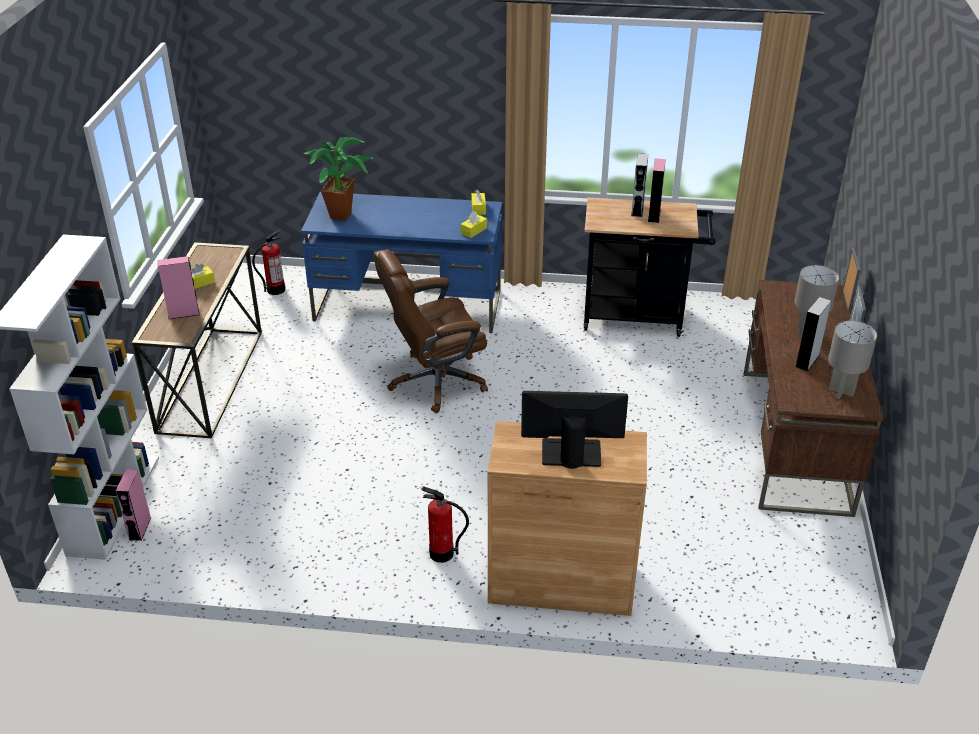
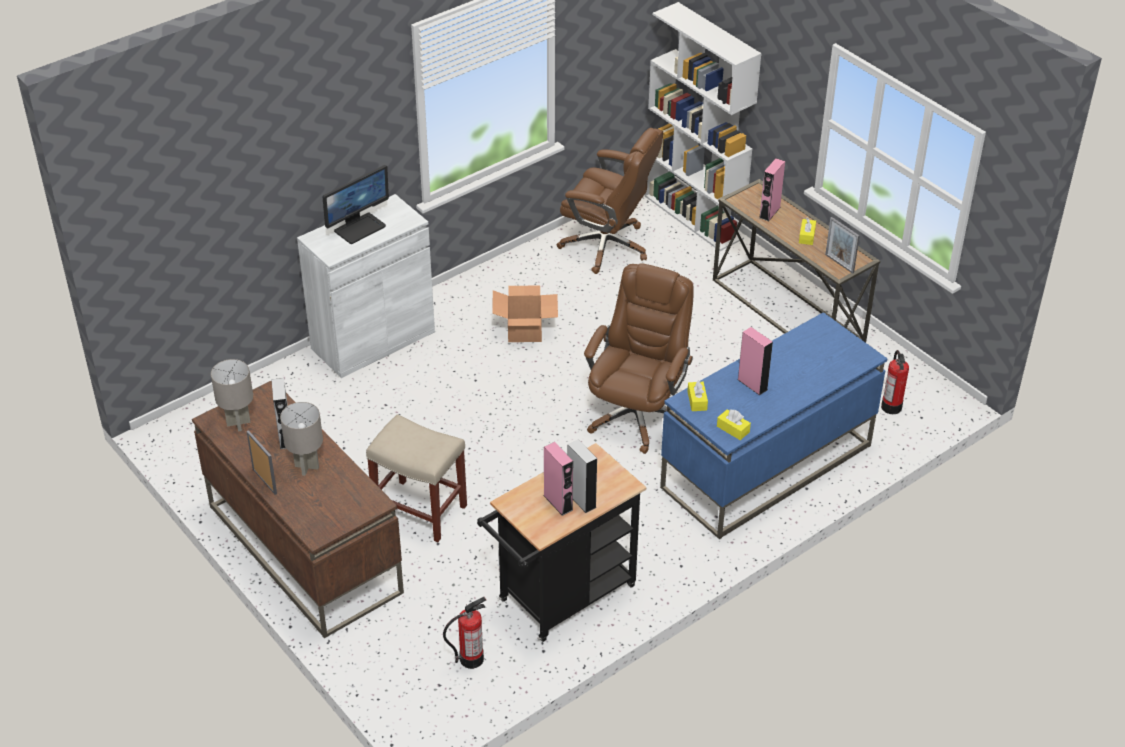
camera: 135 degrees right, 5 degrees up
(140, 528) = (655, 217): pink speaker -> pink speaker (752, 384)
(228, 529) = (607, 246): none -> brown office chair
(344, 214) = (822, 348): potted plant -> none
(418, 499) = (524, 330): none -> cardboard box
(441, 554) = (465, 311): fire extinguisher -> fire extinguisher (471, 659)
(561, 582) = (373, 340): brown cabinet -> white cabinet
(676, 414) = (421, 511): none -> beige stool
(846, 301) = (300, 527): picture frame -> picture frame (839, 263)

